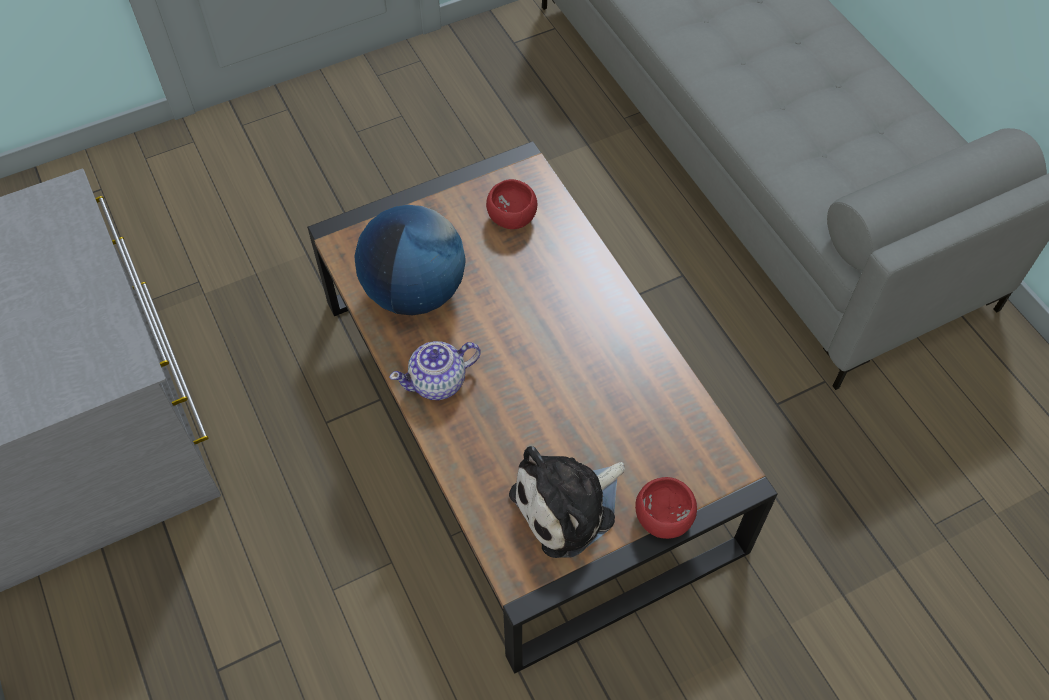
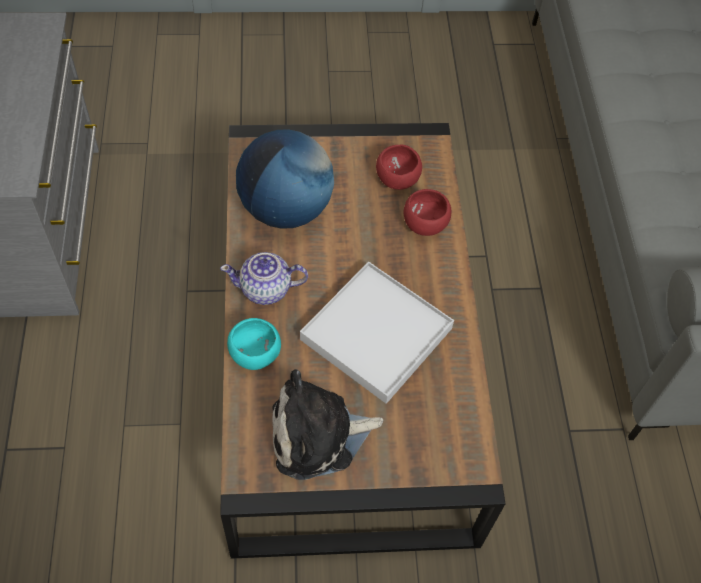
camera: 20 degrees right, 0 degrees up
(463, 453) = (255, 355): none -> turquoise bowl
(573, 382) = (377, 334): none -> white tray
(663, 516) = (394, 479): red bowl -> red bowl (425, 223)

